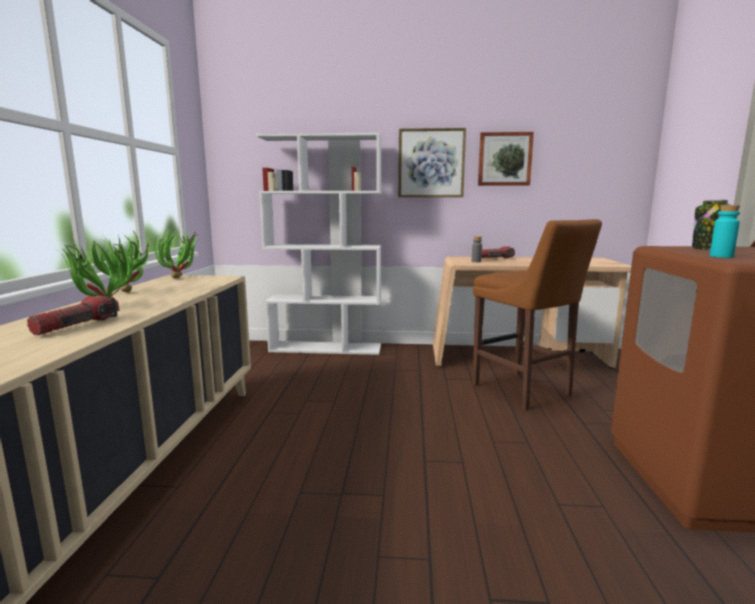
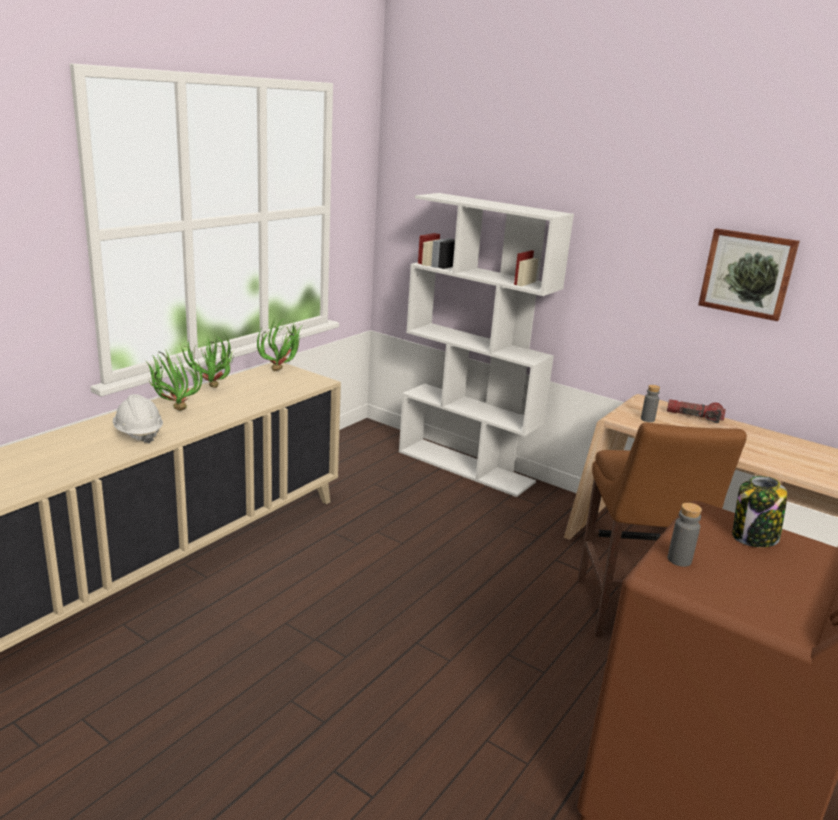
camera: 30 degrees right, 10 degrees up
(77, 326) = (138, 434): flashlight -> white hard hat
(431, 163) = (638, 259): picture -> none
(721, 256) = (679, 560): turquoise bottle -> grey bottle

